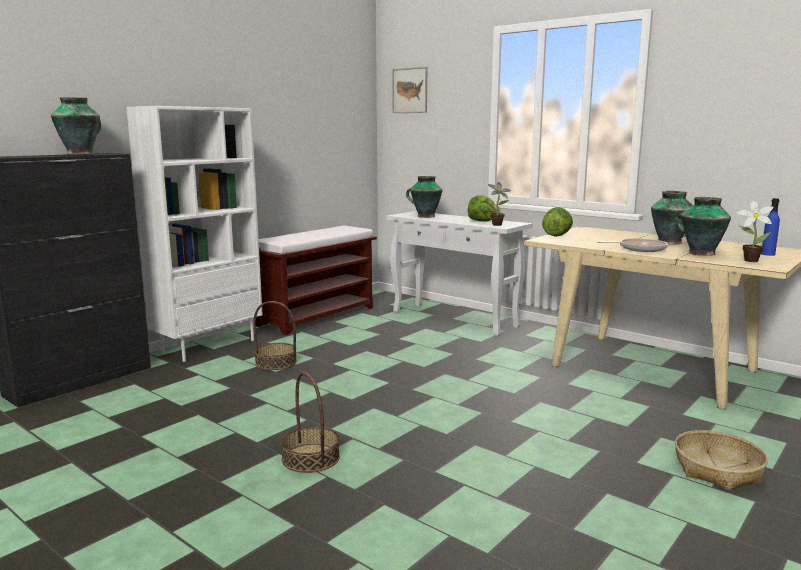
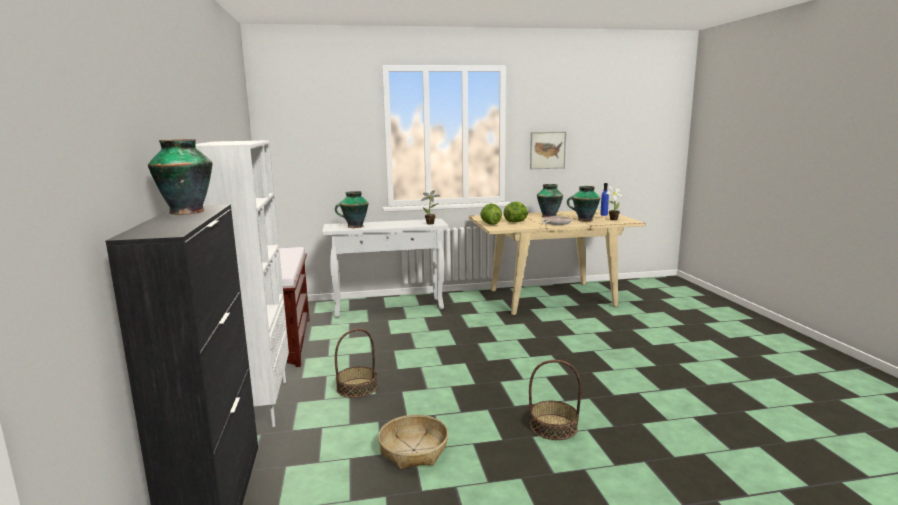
camera: 50 degrees left, 0 degrees up
(410, 90) = (294, 115): picture -> picture (547, 150)
(482, 221) = (408, 223): lettuce -> lettuce (516, 222)
(717, 470) = (676, 333): basket -> basket (413, 450)

